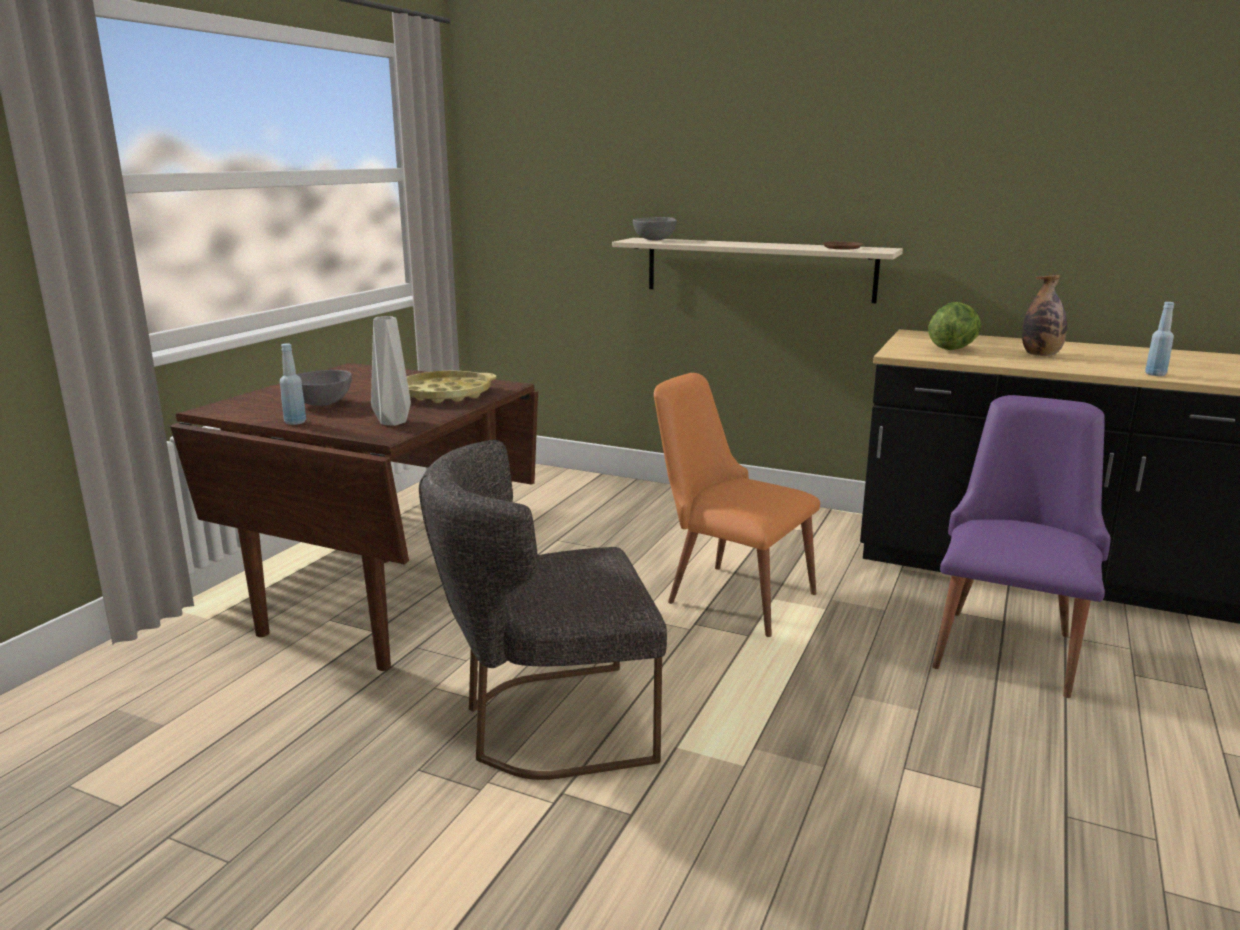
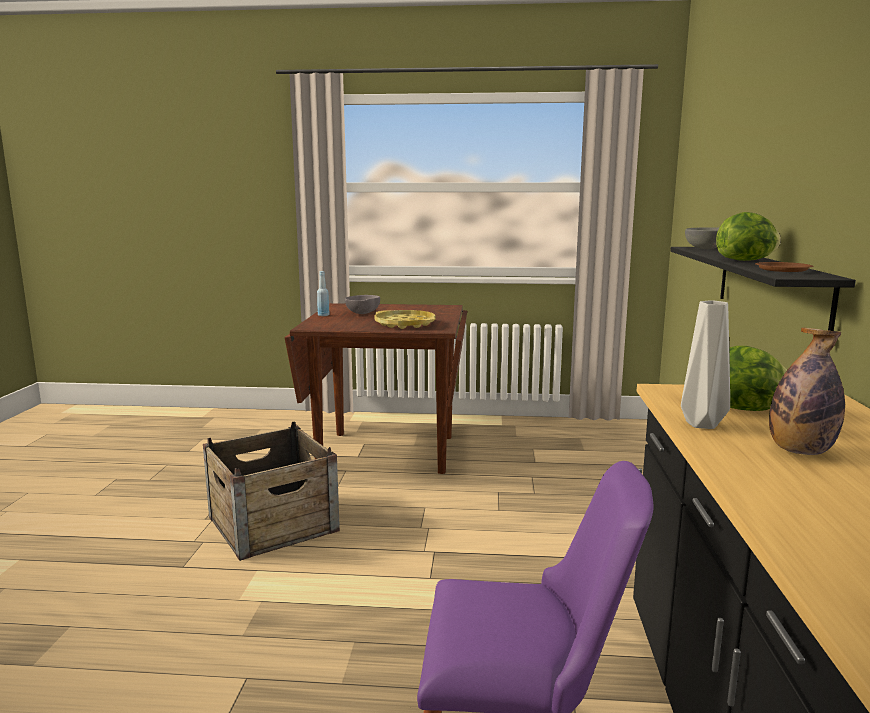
camera: 70 degrees right, 5 degrees down
(394, 422) = (336, 325): grey vase -> grey vase (704, 425)
(547, 724) = (273, 523): grey chair -> crate
(729, 593) = (500, 559): orange chair -> none
(758, 269) = (769, 289): beige shelf -> black shelf
(767, 245) = (746, 260): none -> lettuce
(1155, 374) = (786, 521): blue bottle -> none

